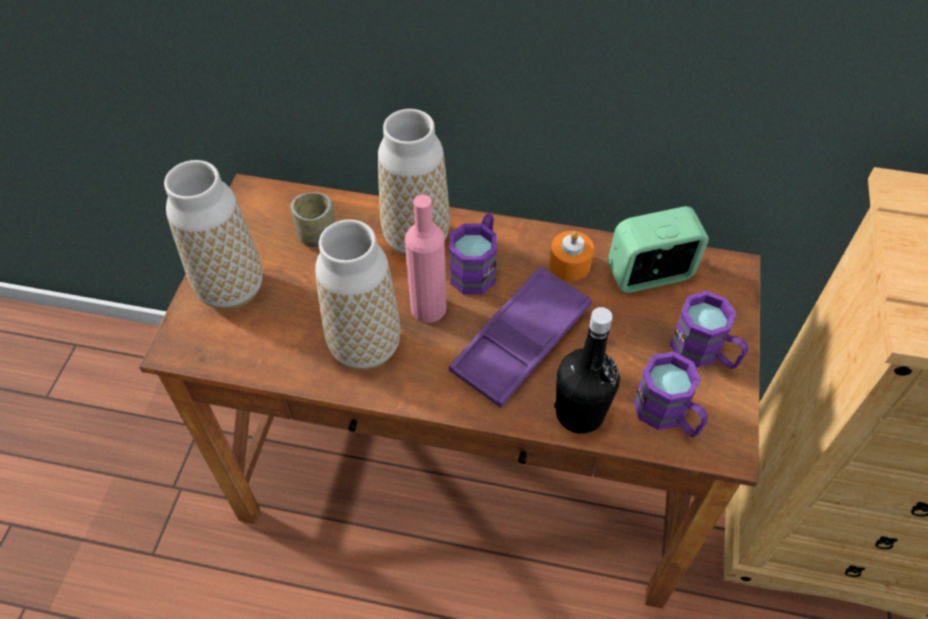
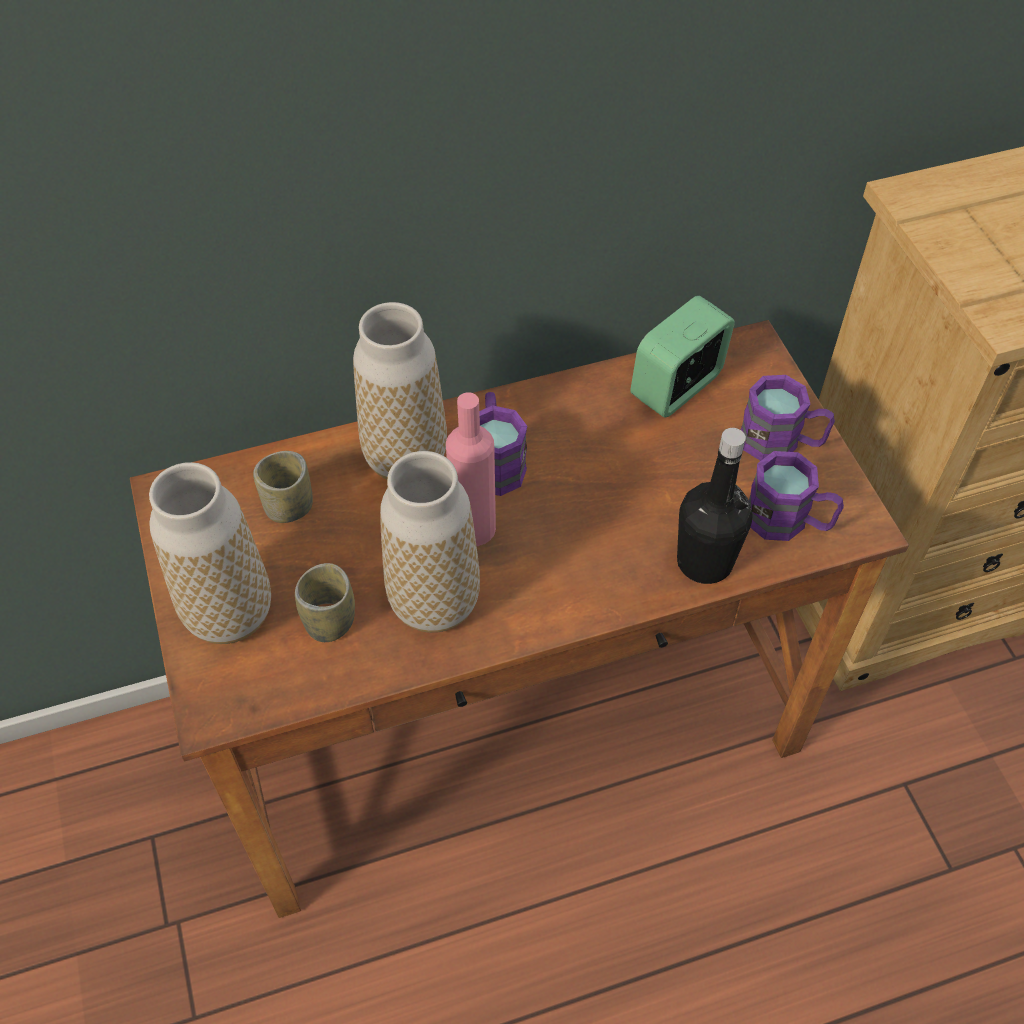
camera: 30 degrees left, 0 degrees up
(289, 325) = (330, 621): none -> cup
(520, 342) = (596, 518): purple tray -> none
(570, 264) = (590, 412): orange candle -> none

